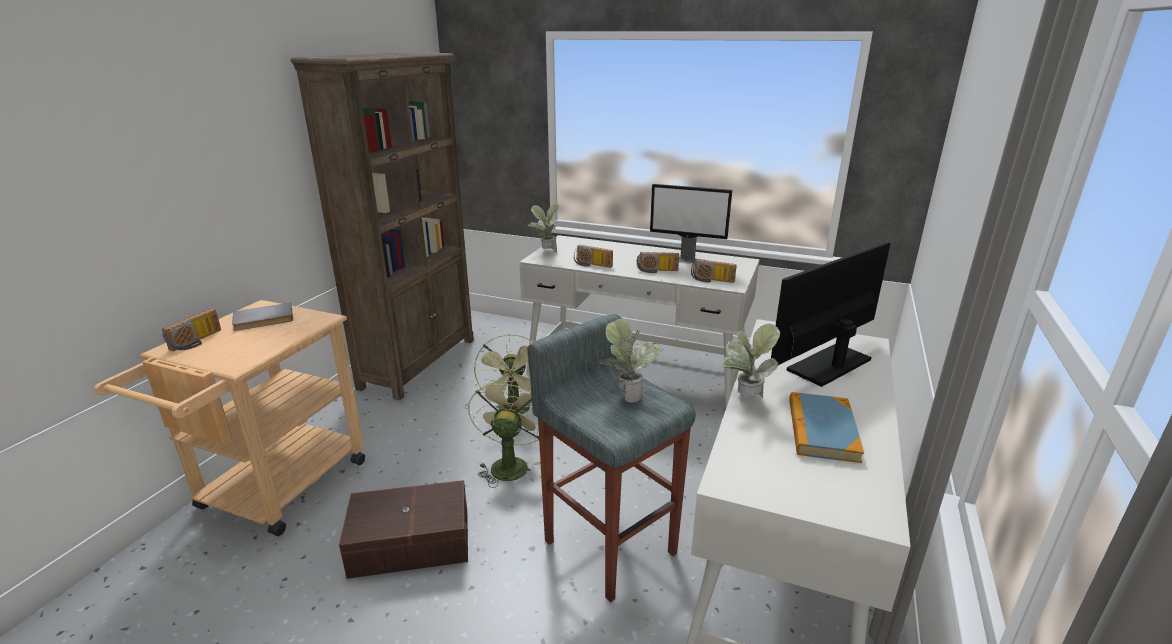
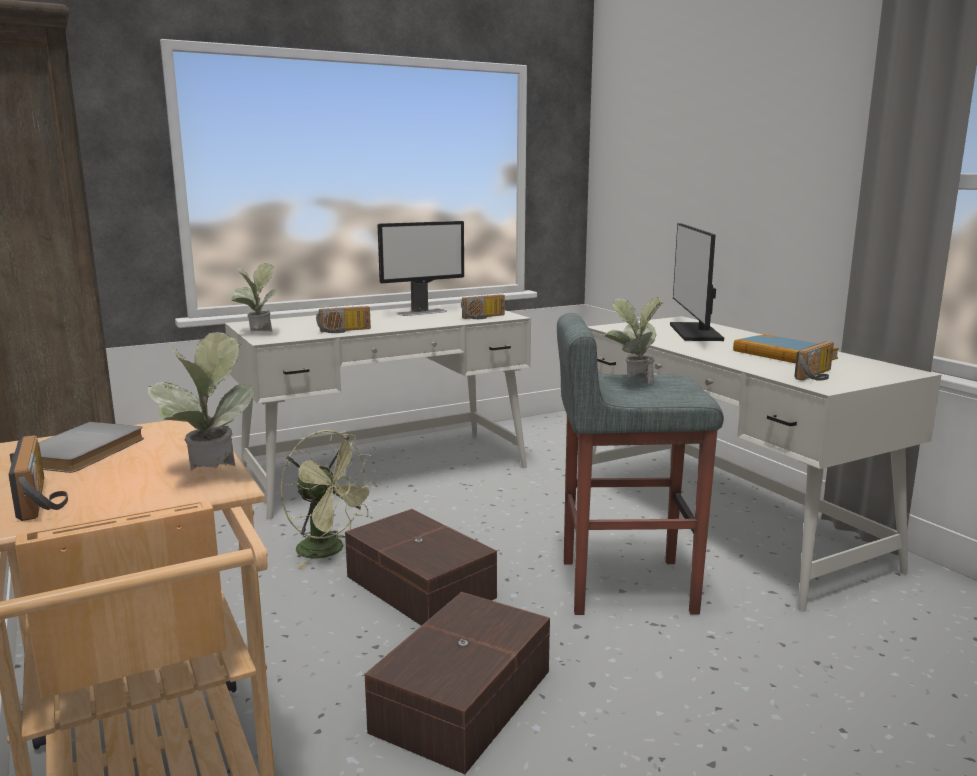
camera: 50 degrees left, 10 degrees down
(509, 464) = (419, 588): green fan -> brown storage box
(657, 271) = (420, 322): radio -> radio (818, 376)
(745, 400) = (712, 357): potted plant -> potted plant (208, 476)

